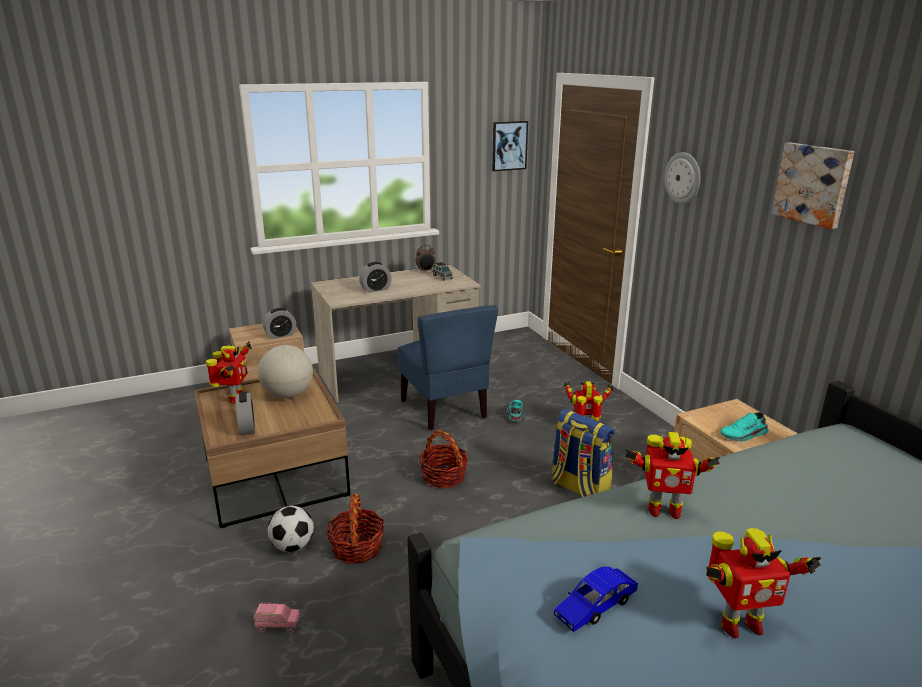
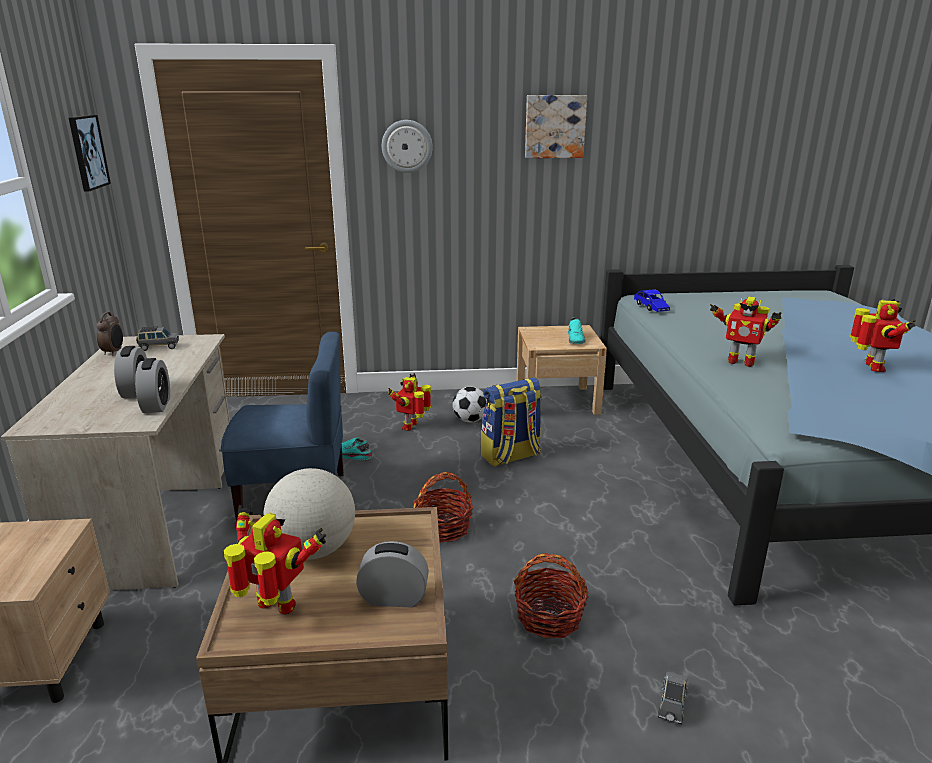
camera: 70 degrees left, 0 degrees up
(277, 625) = (672, 705): pink toy car -> grey toy car
(280, 335) = (52, 540): alarm clock -> alarm clock (157, 405)
(292, 546) = (525, 676): football -> football (470, 420)
(595, 607) = (869, 400): blue toy car -> blue toy car (651, 307)
(663, 510) = (740, 361): toy robot -> toy robot turned 90 degrees clockwise

